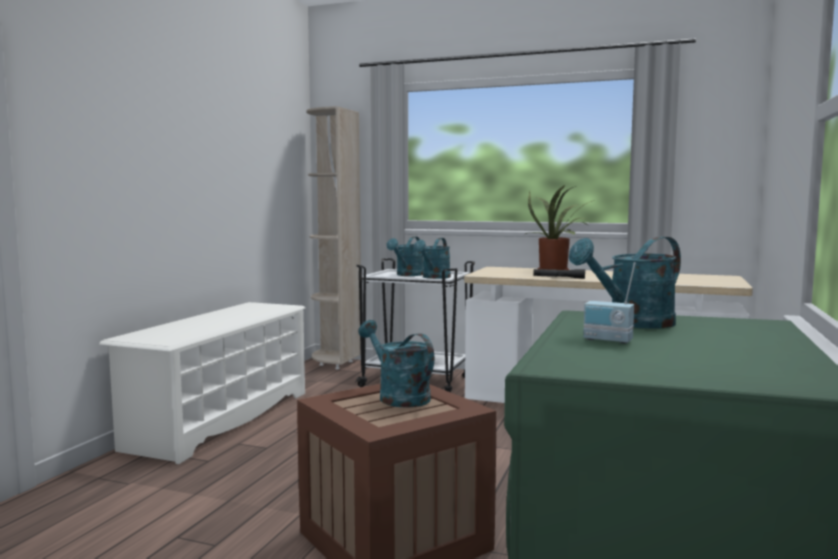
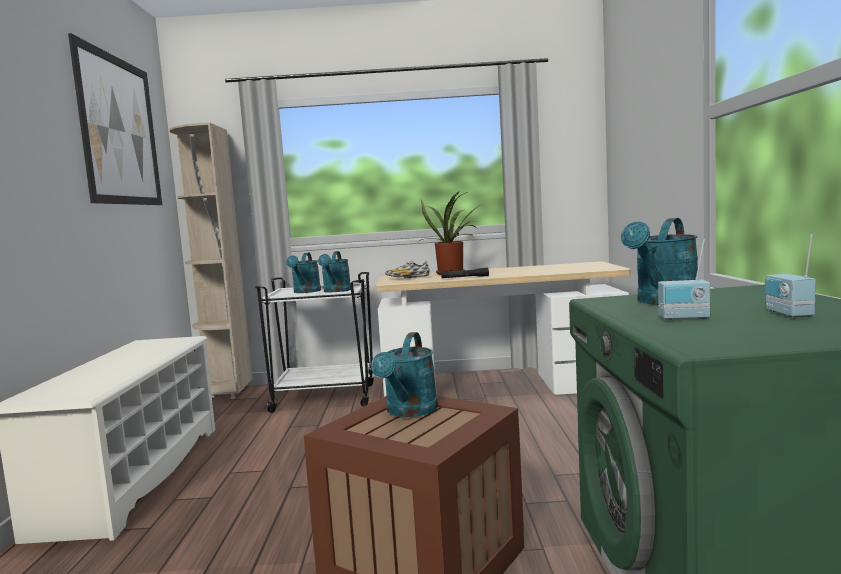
camera: 20 degrees left, 0 degrees up
(256, 114) = (120, 131): none -> picture
(398, 396) = (409, 411): turquoise watering can -> turquoise watering can turned 105 degrees counterclockwise
(504, 272) = (407, 278): none -> shoe
(712, 351) = (787, 314): none -> radio

